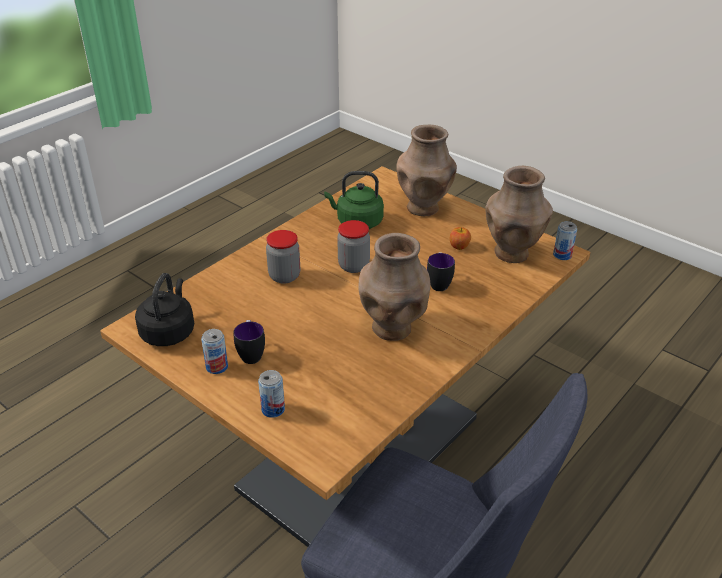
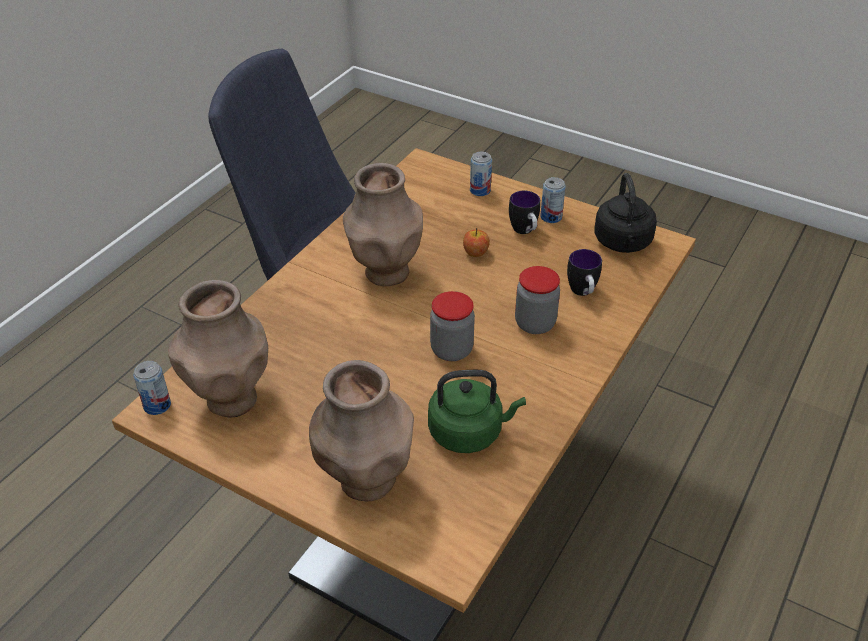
camera: 170 degrees right, 5 degrees up
(439, 283) = (335, 337): mug -> mug (583, 293)
(459, 246) = (307, 403): apple -> apple (475, 253)

